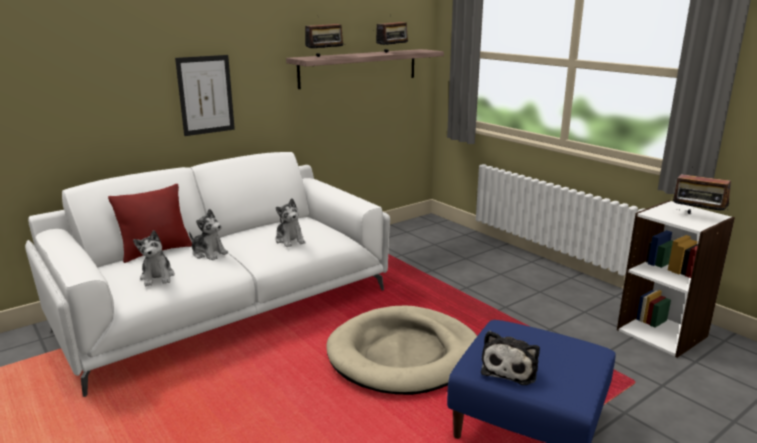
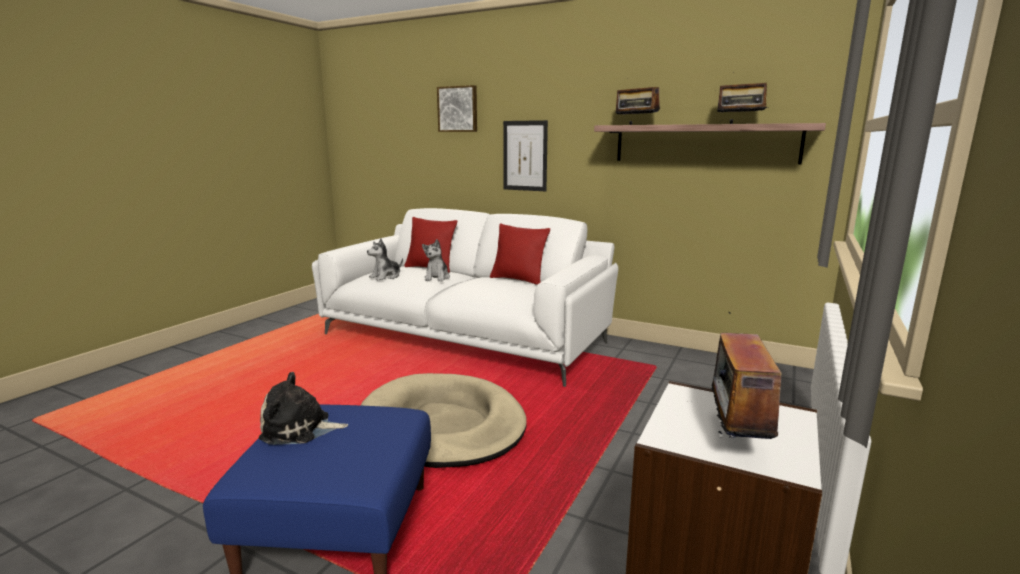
camera: 65 degrees right, 5 degrees down
(106, 45) = (458, 109): none -> picture
(267, 224) = (518, 280): none -> red pillow
(290, 240) = (488, 290): plush toy -> none

